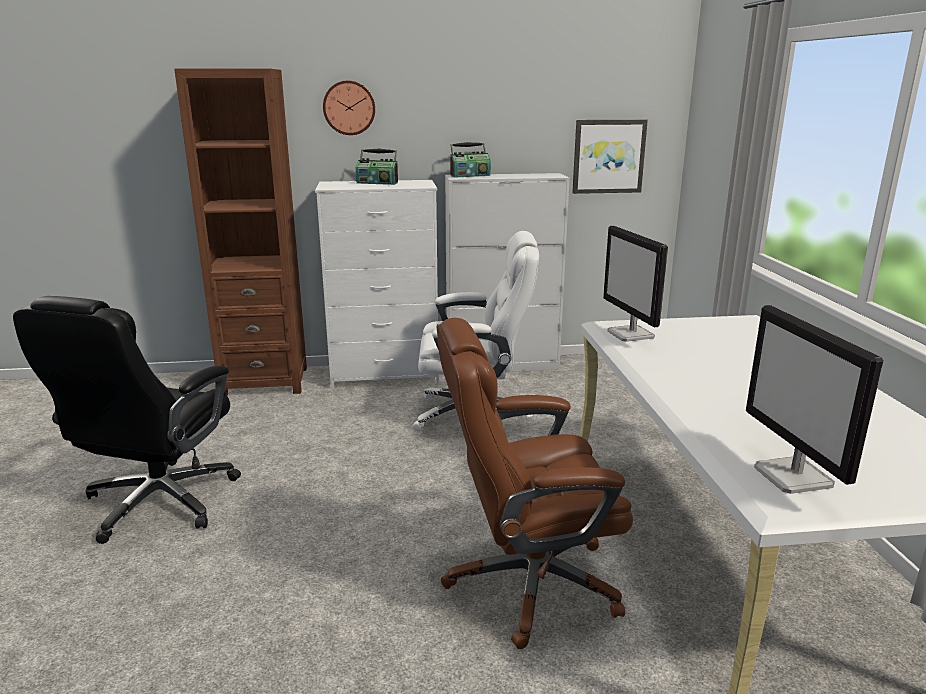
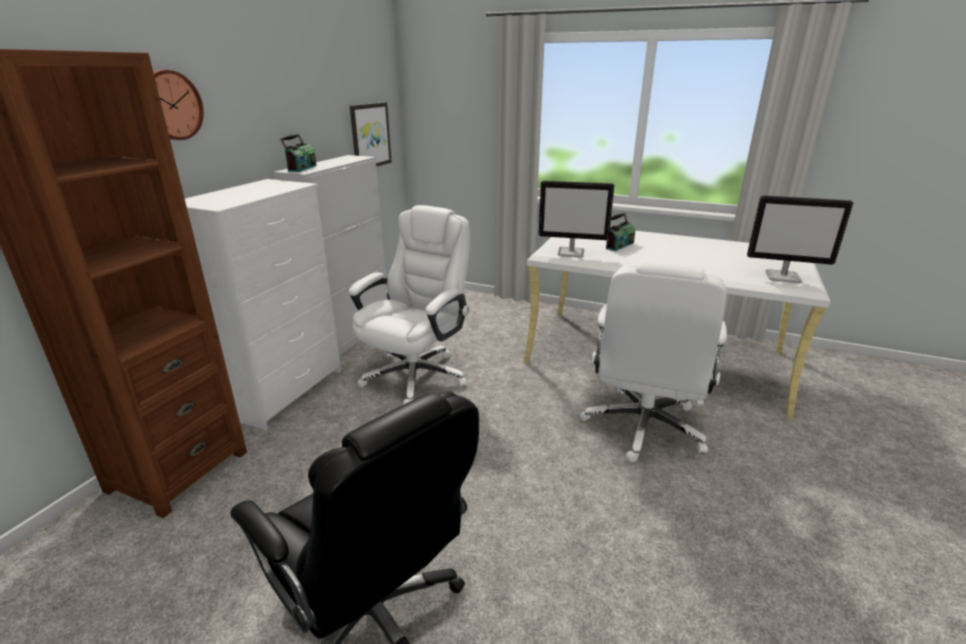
camera: 60 degrees left, 5 degrees up
(377, 183) = (239, 191): radio -> radio (619, 245)
(528, 582) = (643, 427): brown office chair -> white office chair

